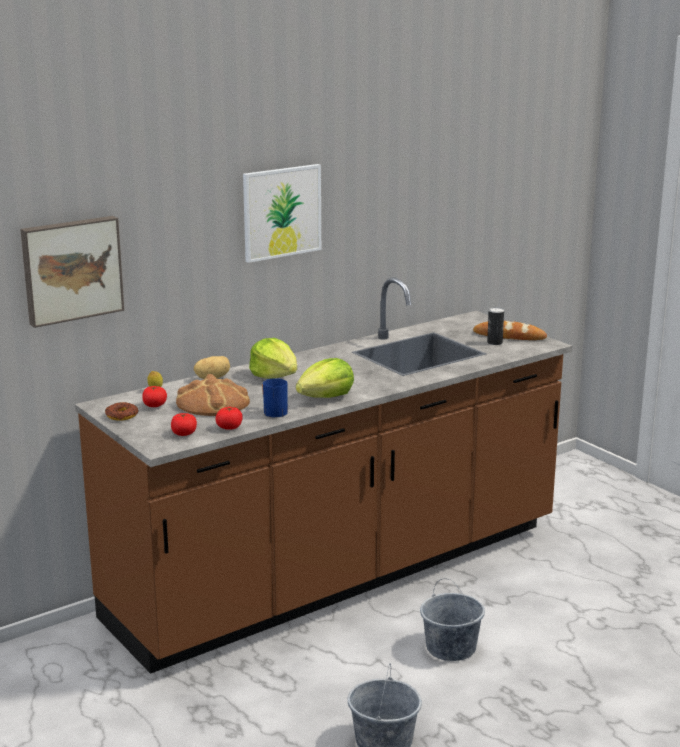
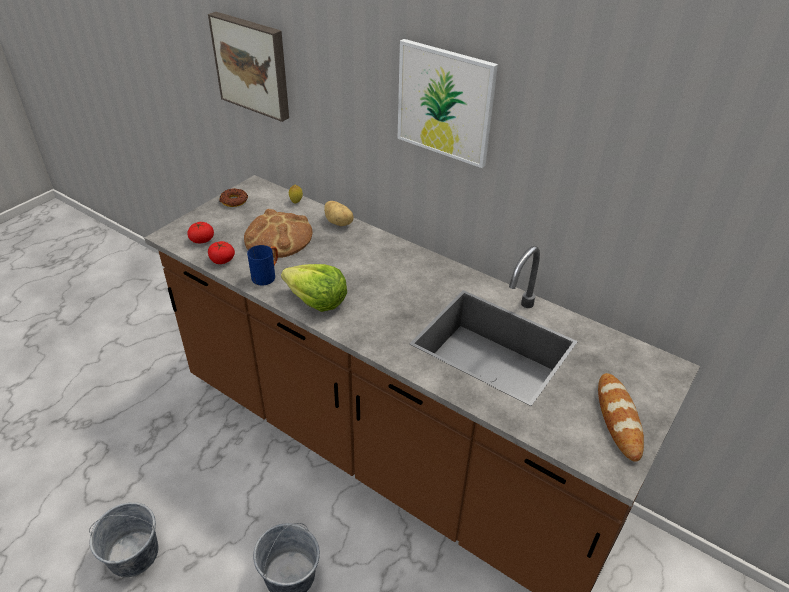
camera: 70 degrees right, 20 degrees up
(155, 405) = (262, 210): tomato -> none
(275, 376) = (362, 256): lettuce -> none
(494, 342) = (579, 407): can -> none

